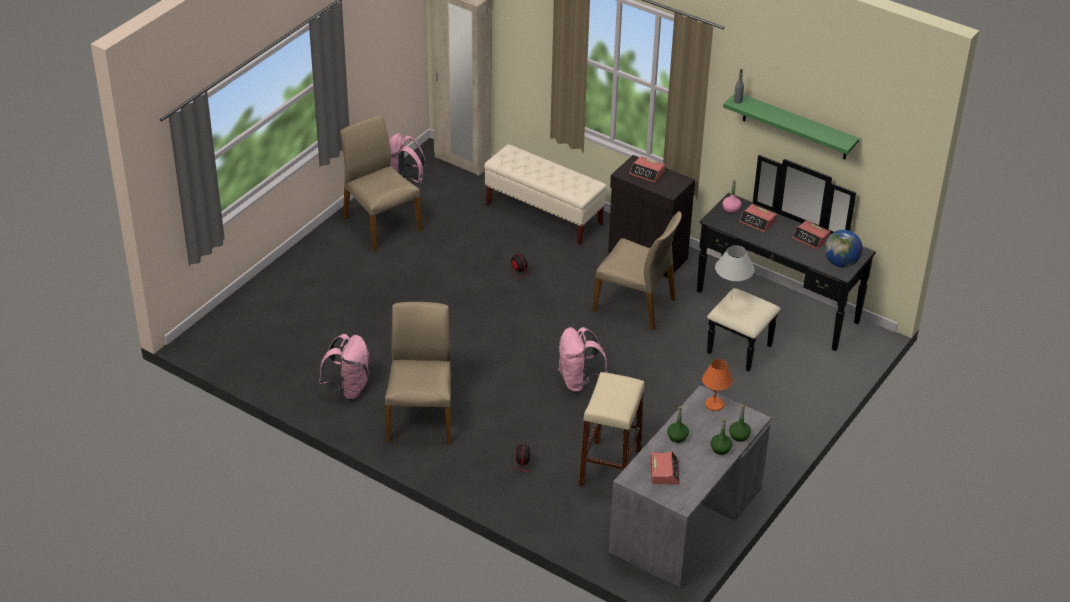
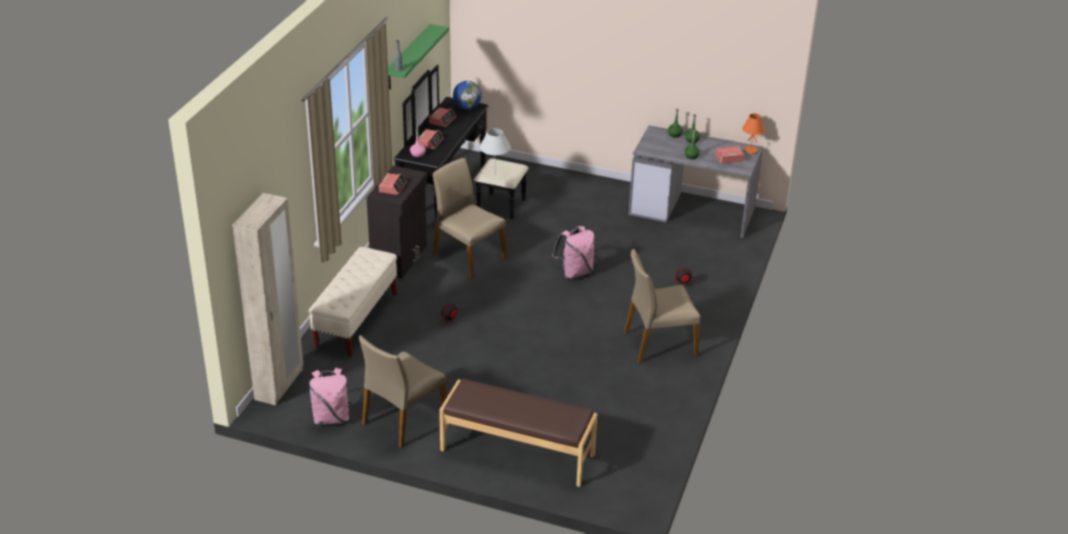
camera: 105 degrees left, 5 degrees down
(301, 283) = (517, 453): none -> brown bench
(348, 388) = (647, 390): pink backpack -> none
(610, 467) = (661, 247): beige stool -> none
(635, 304) = (468, 257): beige chair -> beige chair turned 60 degrees counterclockwise
(714, 404) = (649, 145): orange table lamp -> orange table lamp (750, 151)

